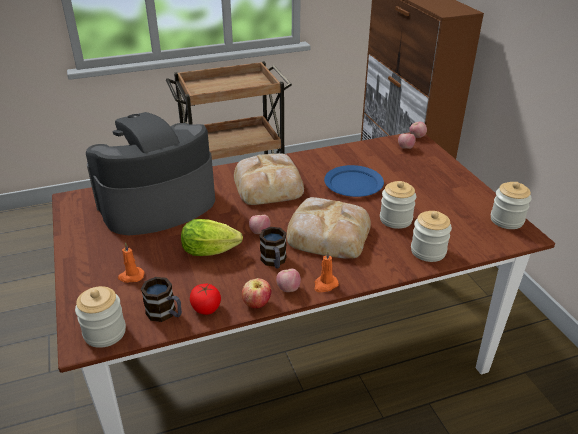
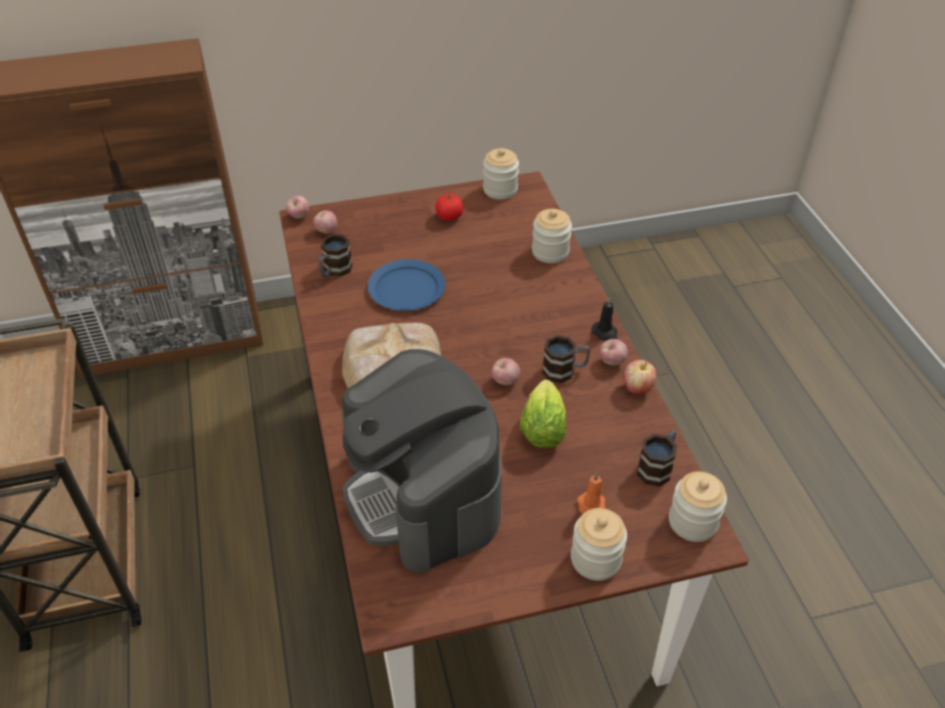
camera: 85 degrees left, 10 degrees up
(206, 308) = (646, 431): tomato -> tomato (449, 217)
(325, 285) = (605, 333): orange candle -> black candle
(327, 233) = (512, 322): bread -> none
(362, 155) = (334, 271): none -> mug
(395, 219) = (490, 265): jar -> jar (595, 559)

